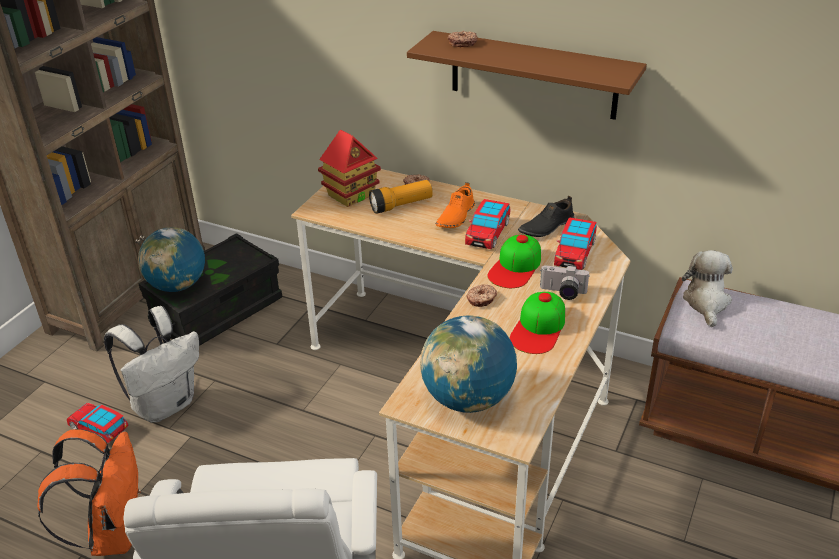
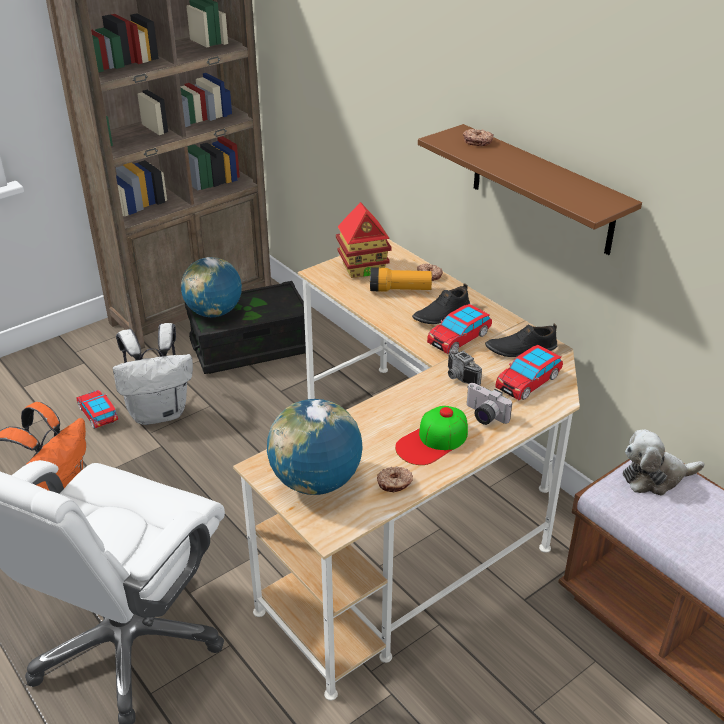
camera: 25 degrees right, 0 degrees up
(455, 216) = (441, 314): orange shoe -> black shoe
(482, 299) = (402, 397): donut -> donut (394, 483)
(515, 267) = (458, 378): cap -> camera
(706, 302) = (655, 477): plush toy -> plush toy turned 135 degrees counterclockwise

